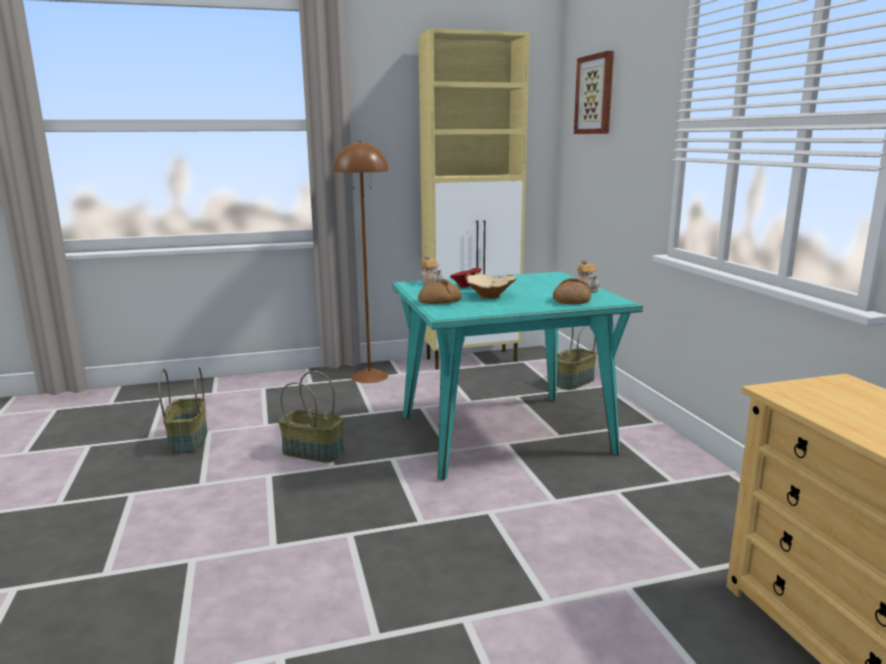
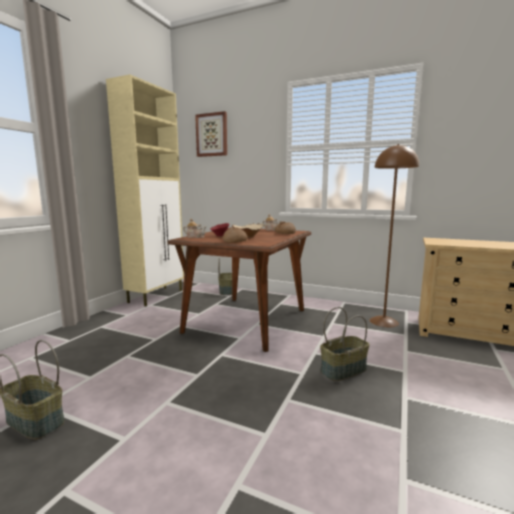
camera: 50 degrees left, 5 degrees down
(314, 452) = (167, 374): basket -> basket (343, 370)
(369, 376) = (108, 322): brown floor lamp -> brown floor lamp (383, 321)
(505, 433) = (247, 320): turquoise dining table -> brown dining table

